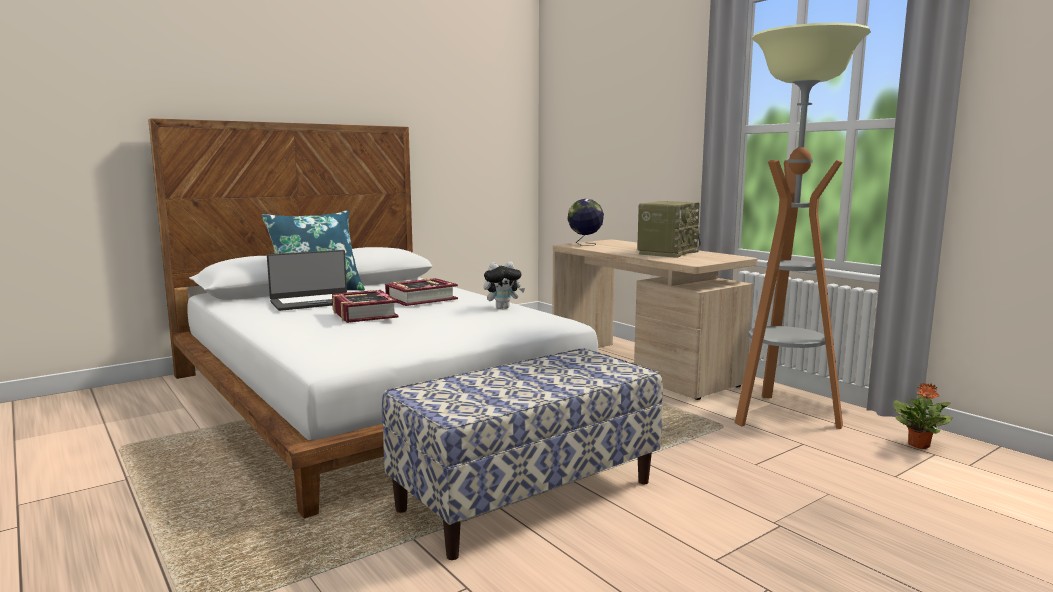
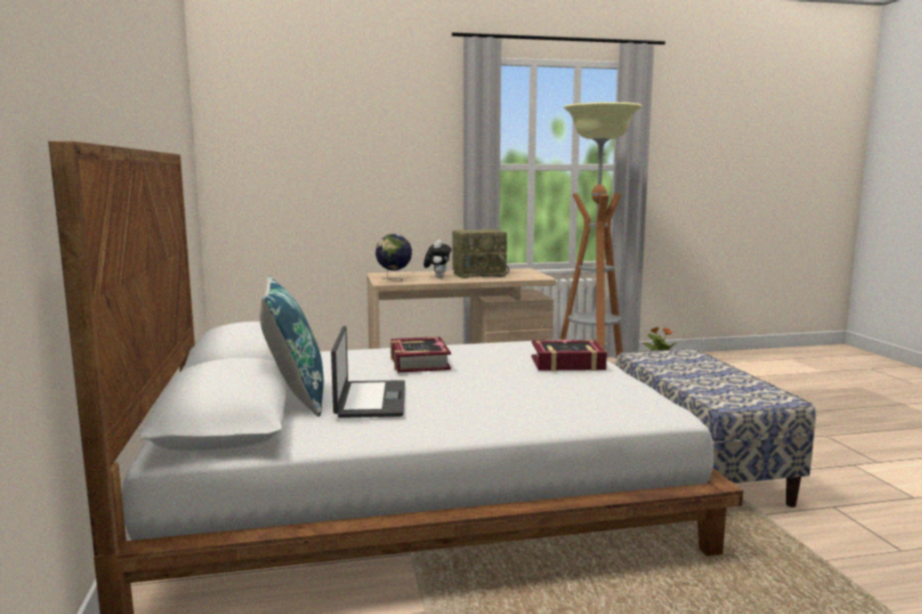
camera: 65 degrees left, 0 degrees up
(363, 314) = (481, 384): book -> book (567, 363)
(503, 308) = (491, 347): plush toy -> plush toy (437, 277)
(667, 253) = (479, 274): radio -> radio turned 105 degrees clockwise

